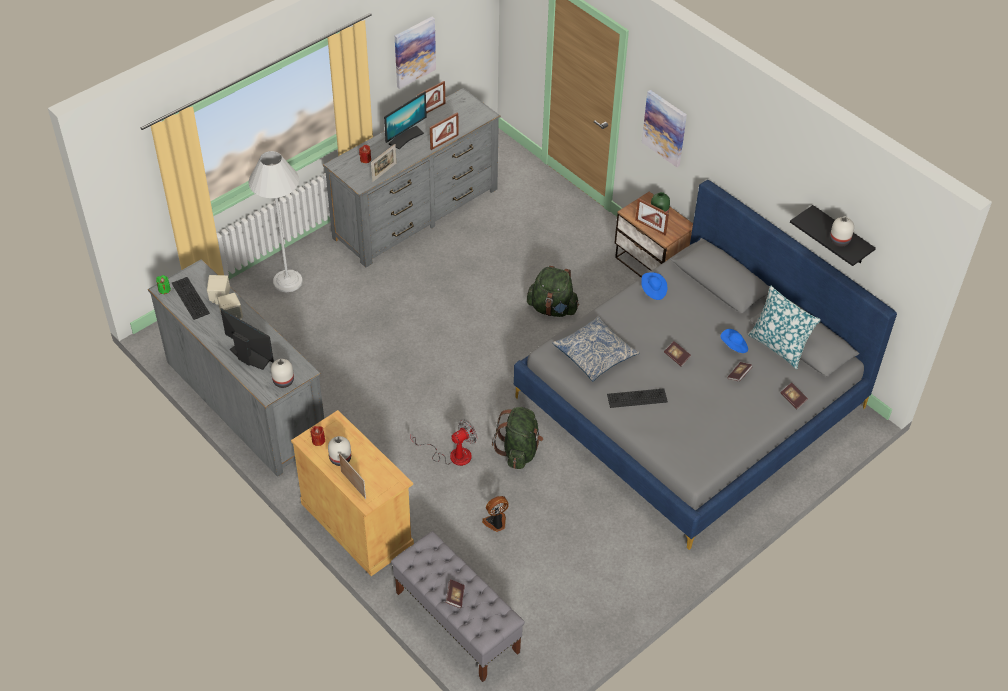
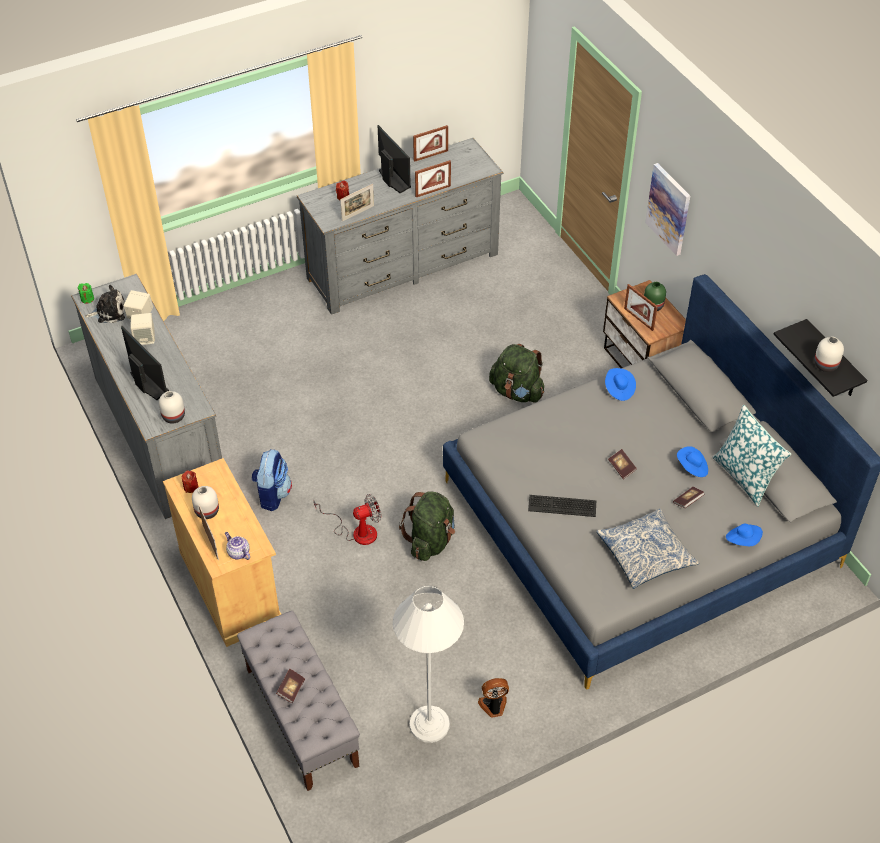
camera: 15 degrees right, 0 degrees up
(189, 298) = (109, 312): keyboard -> plush toy
(287, 281) = (245, 315): white floor lamp -> white floor lamp (429, 724)
(367, 437) = (272, 494): none -> backpack
(380, 489) = (238, 553): none -> teapot
(405, 137) = (393, 180): monitor -> monitor turned 90 degrees counterclockwise
(414, 52) = (418, 88): picture -> none
(496, 523) = (380, 615): fan -> fan (493, 706)
(594, 354) = (529, 448): pillow -> pillow (645, 554)
(793, 399) = (743, 540): book -> blue hat

